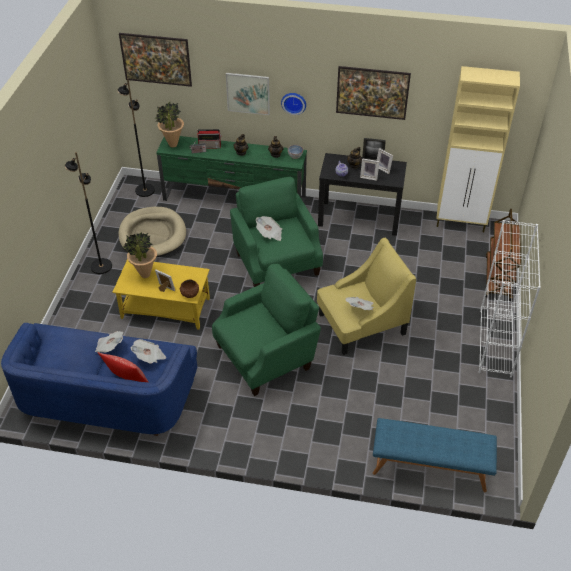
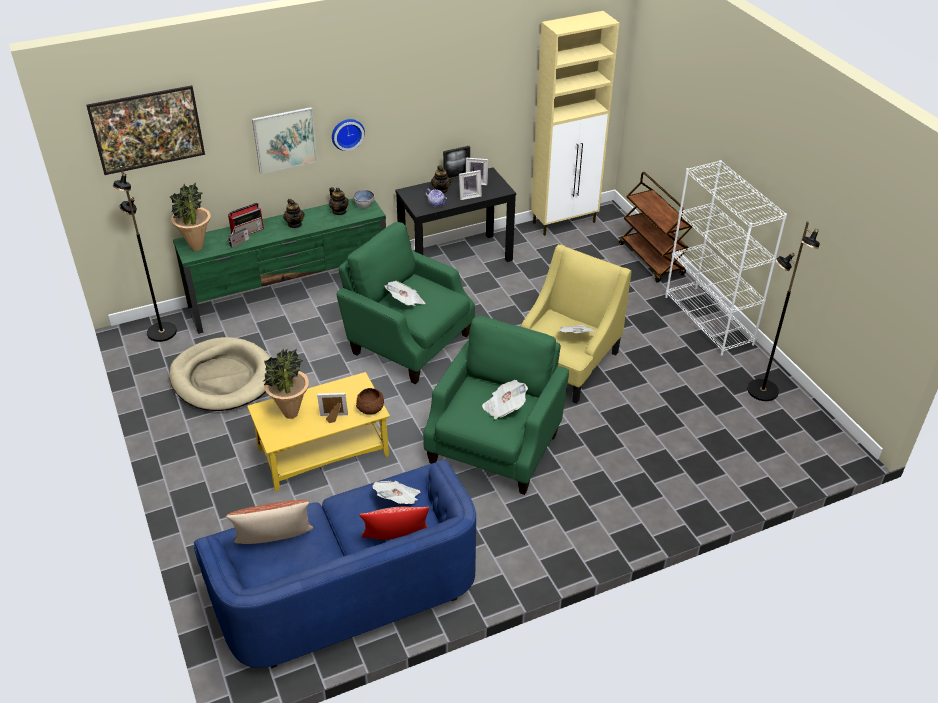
camera: 35 degrees left, 5 degrees down
(65, 347) = (275, 545): none -> pillow
(100, 266) = (187, 445): black floor lamp -> black floor lamp (762, 391)
(110, 347) = (334, 515): newspaper -> newspaper (504, 407)
(371, 104) = (443, 104): picture -> none
(430, 467) = (768, 468): blue bench -> none

